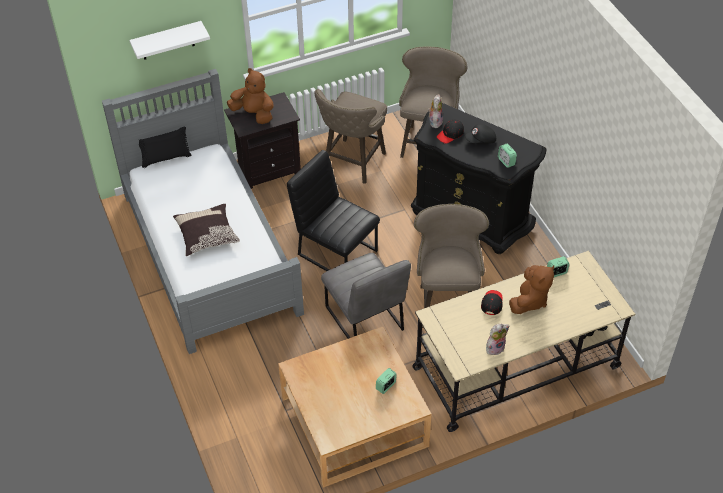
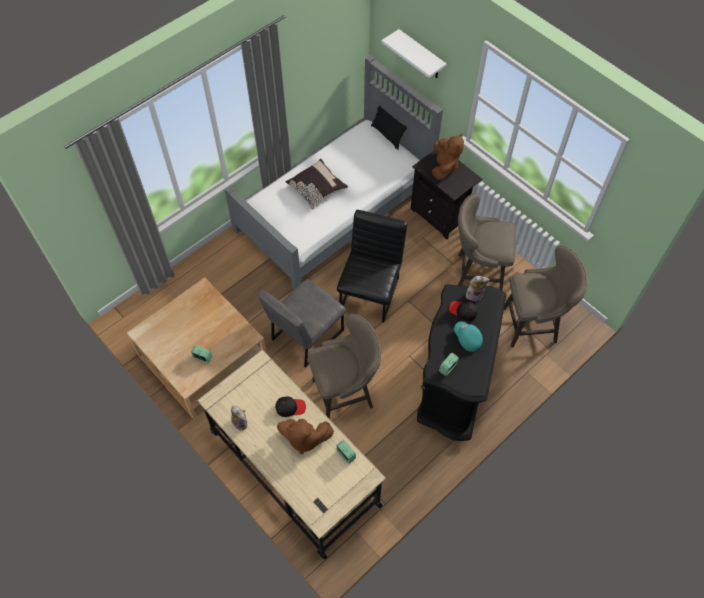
camera: 70 degrees right, 10 degrees up
(481, 140) = (467, 339): black cap -> turquoise cap

